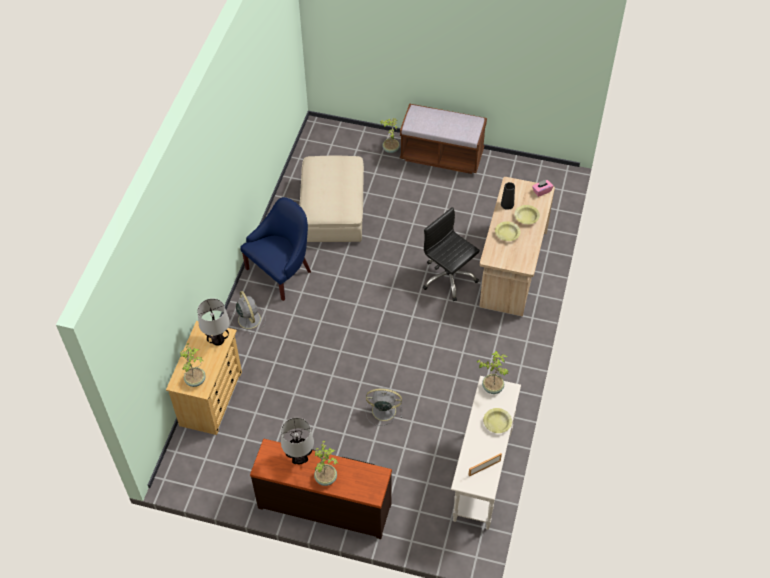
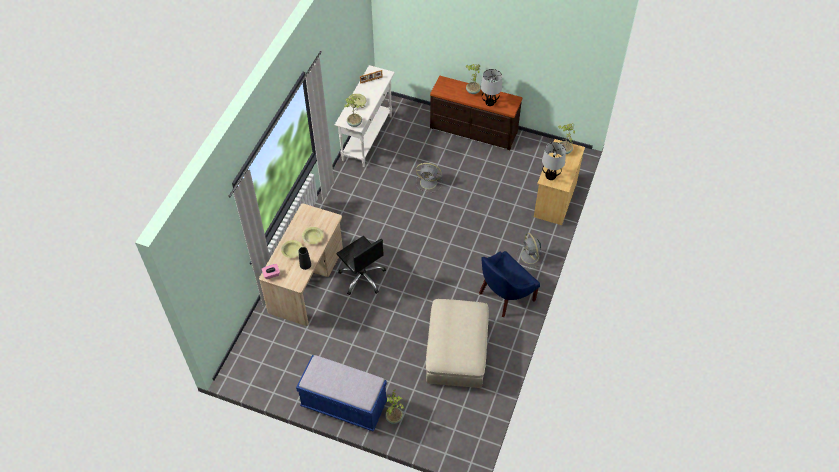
camera: 175 degrees left, 0 degrees up
(442, 156) = (344, 405): brown bench -> blue bench

